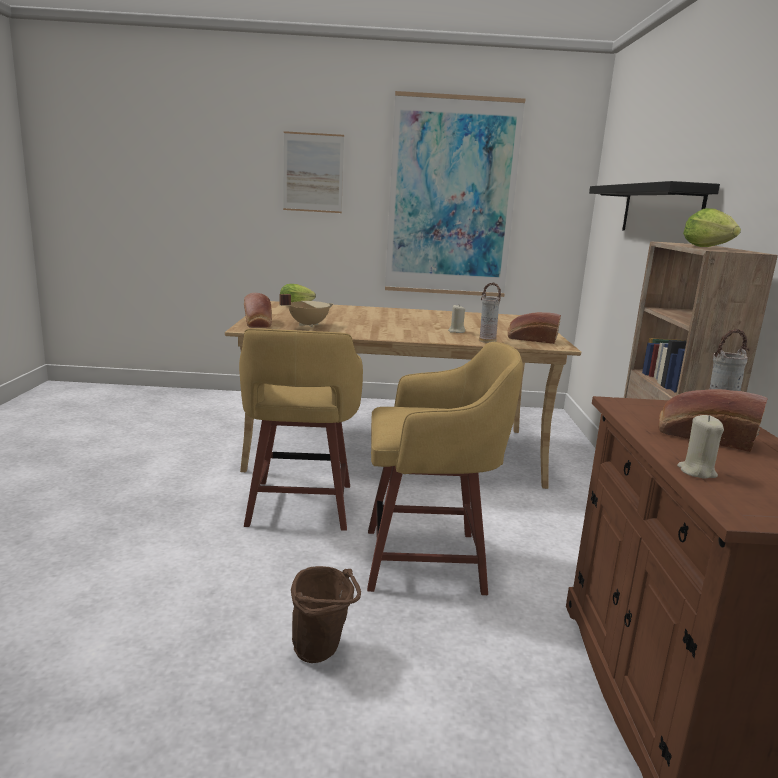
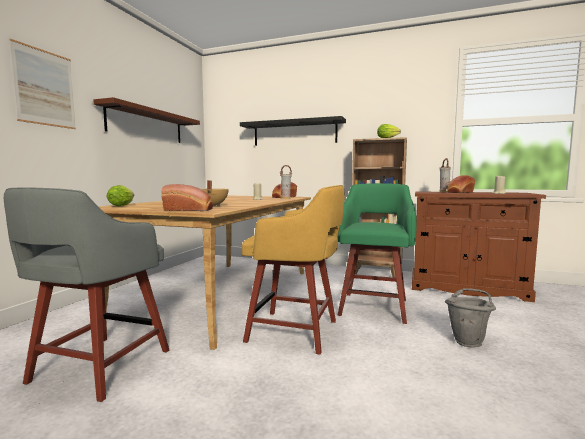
camera: 70 degrees left, 10 degrees down
(198, 437) = (98, 368): none -> grey stool
(322, 652) = (468, 341): brown bucket -> grey bucket
(429, 561) = (374, 306): yellow stool -> green stool
(451, 198) = (146, 125): picture -> brown shelf

